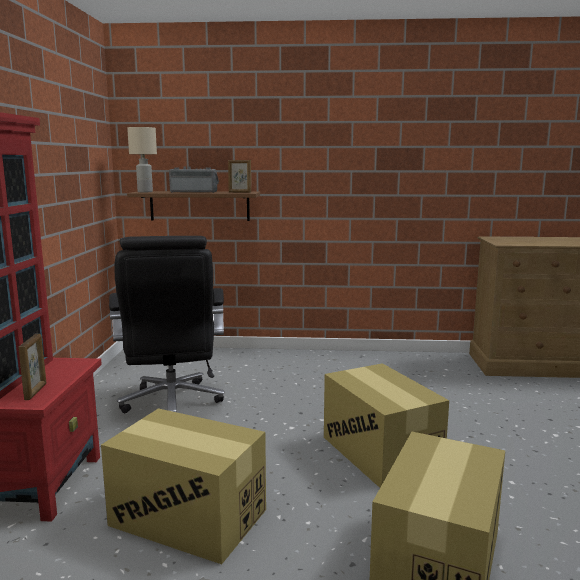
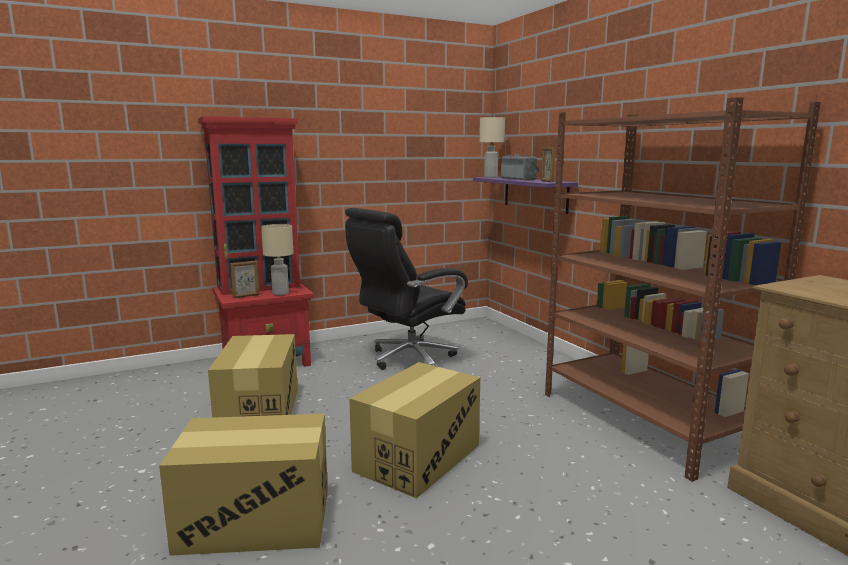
camera: 60 degrees right, 0 degrees up
(67, 372) = (281, 293): none -> beige table lamp
(199, 206) = (535, 194): brown shelf -> purple shelf
(392, 365) = (644, 421): none -> brown bookcase

